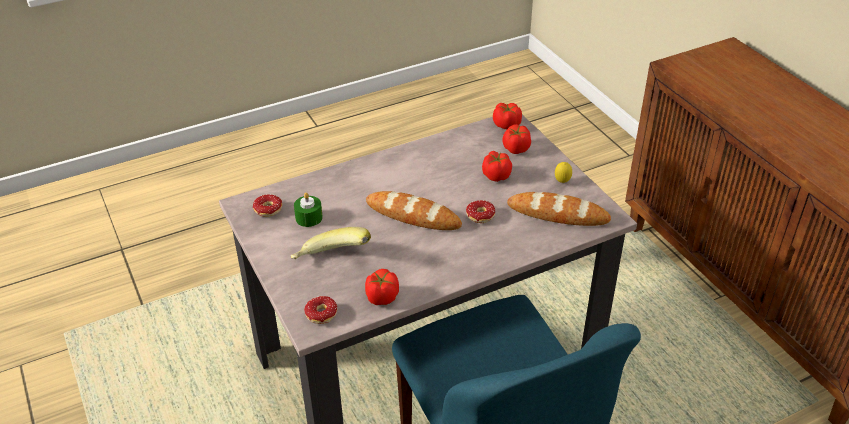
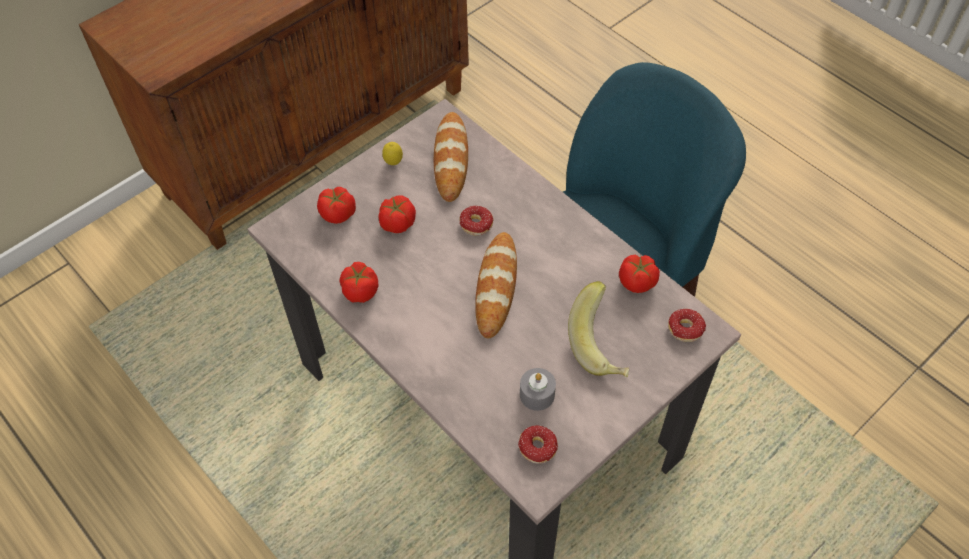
camera: 105 degrees left, 15 degrees up
(309, 218) = (537, 394): green candle -> grey candle
(506, 125) = (288, 231): tomato -> tomato (360, 291)

